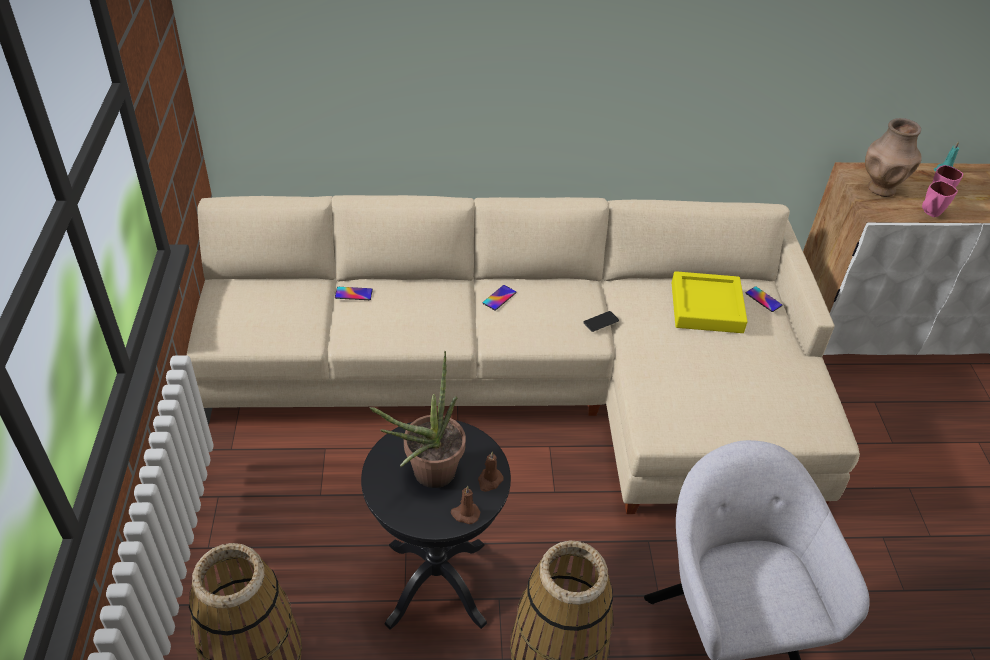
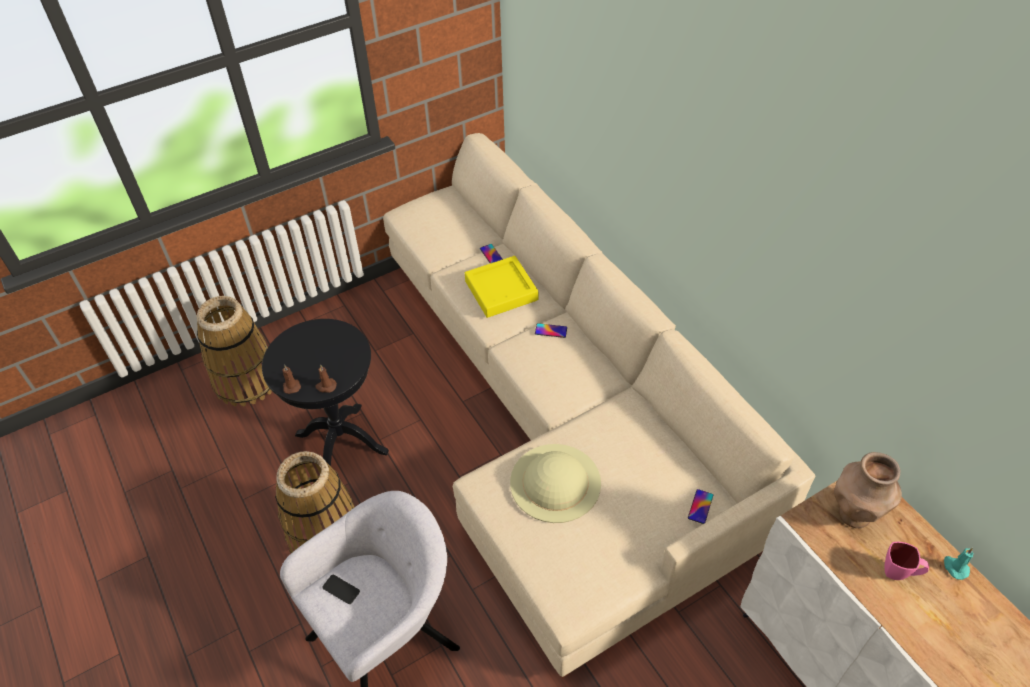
camera: 65 degrees right, 5 degrees up
(427, 476) = (312, 354): potted plant -> none
(601, 322) = (574, 401): phone -> phone (341, 589)
(691, 374) = (555, 482): none -> beige hat
(706, 307) = (648, 465): yellow tray -> yellow tray (501, 290)
(929, 214) = (849, 569): pink mug -> none

